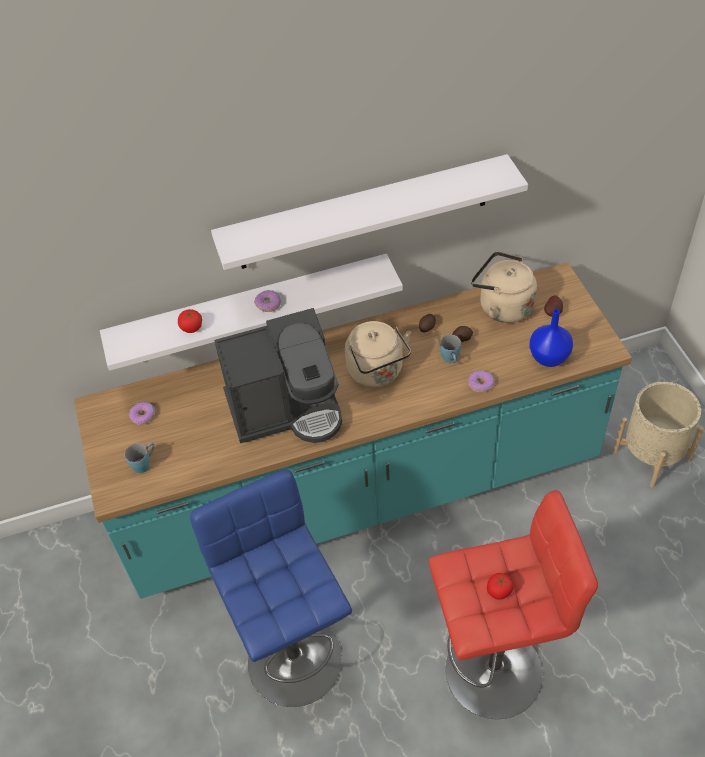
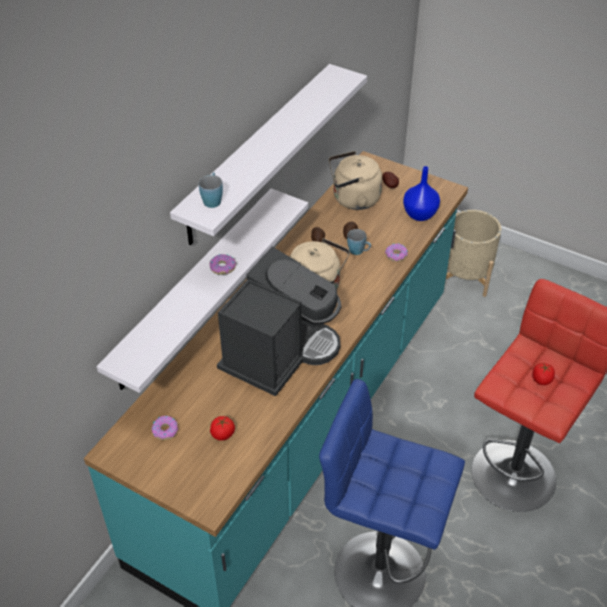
camera: 45 degrees left, 5 degrees down
(144, 463) = (210, 463): blue mug -> blue mug (212, 199)
(191, 327) = (179, 318): tomato -> tomato (222, 434)

